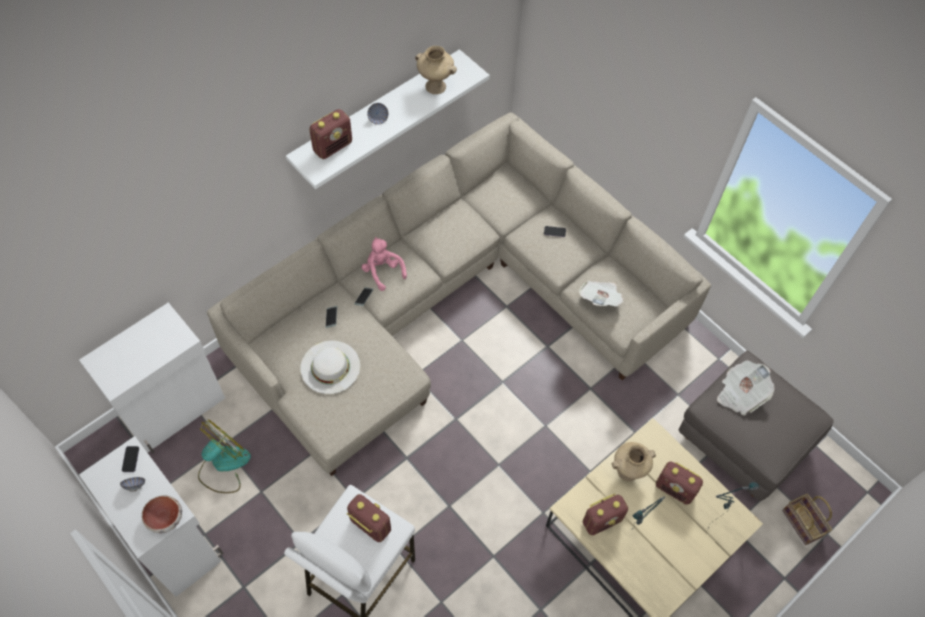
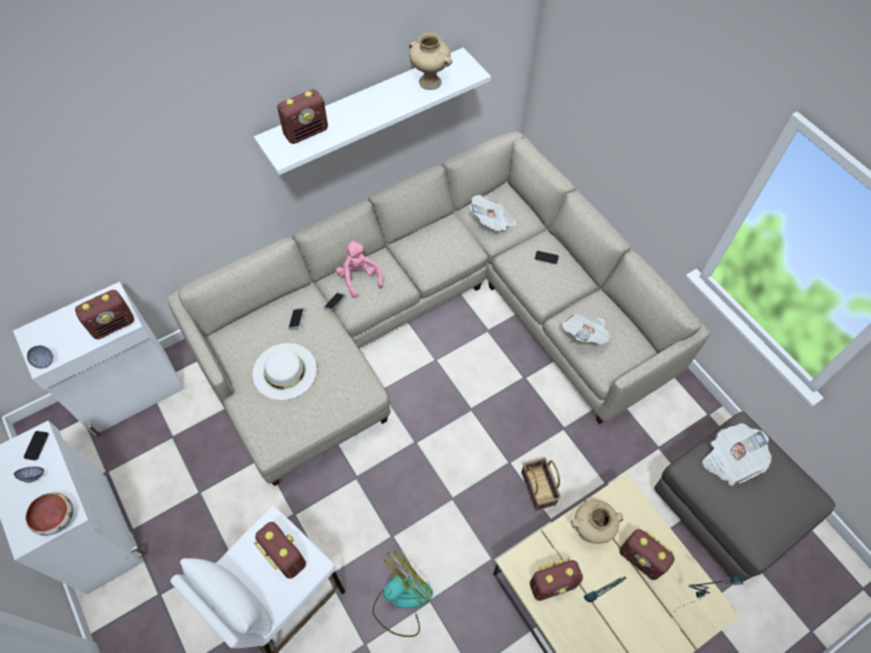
camera: 10 degrees right, 0 degrees up
(173, 343) = (113, 325): none -> radio
(223, 465) = (167, 459): fan -> fan (402, 600)
(378, 119) = (361, 109): bowl -> bowl (44, 361)
(498, 203) = (492, 221): none -> newspaper
(803, 524) = (784, 615): basket -> basket (539, 489)

